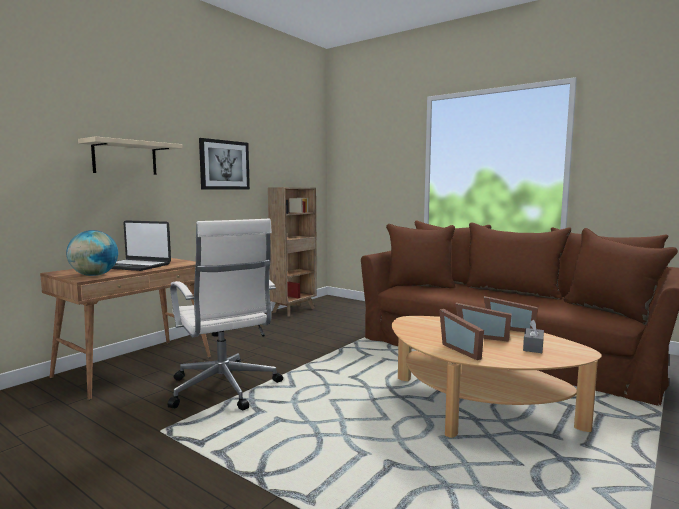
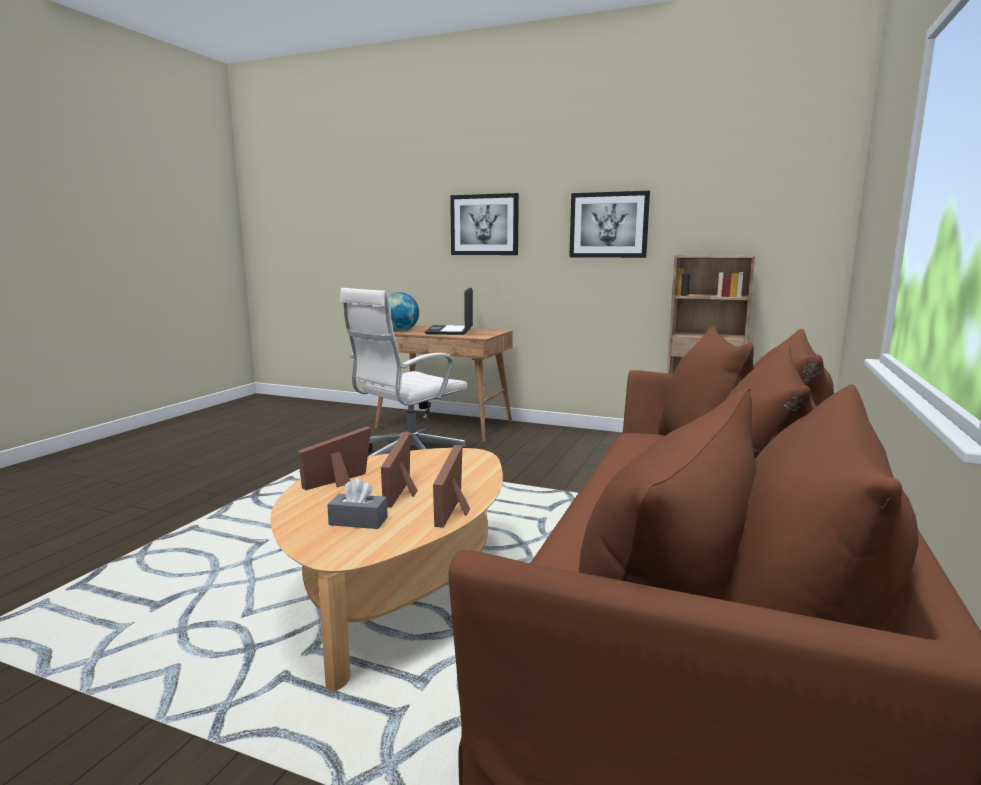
camera: 75 degrees right, 5 degrees up
(125, 158) = (484, 225): beige shelf -> picture

